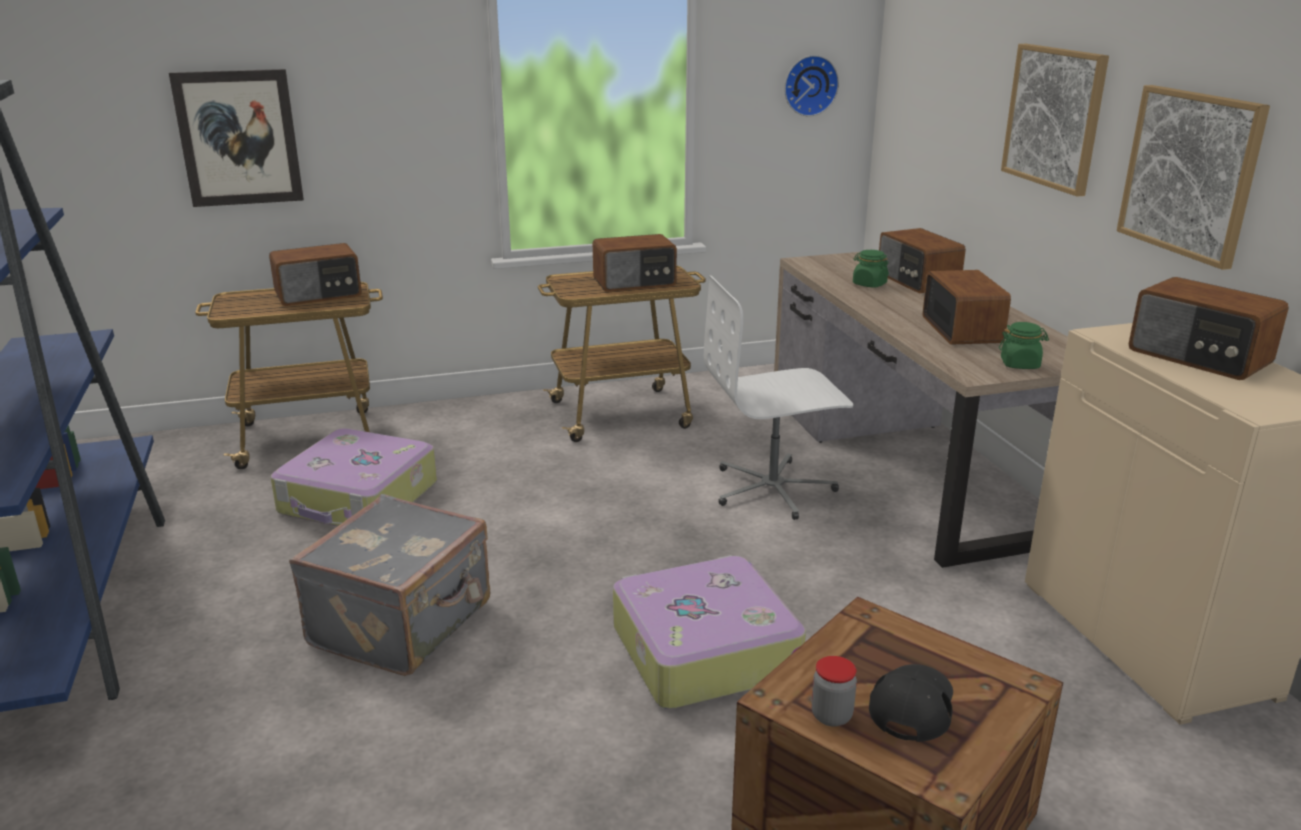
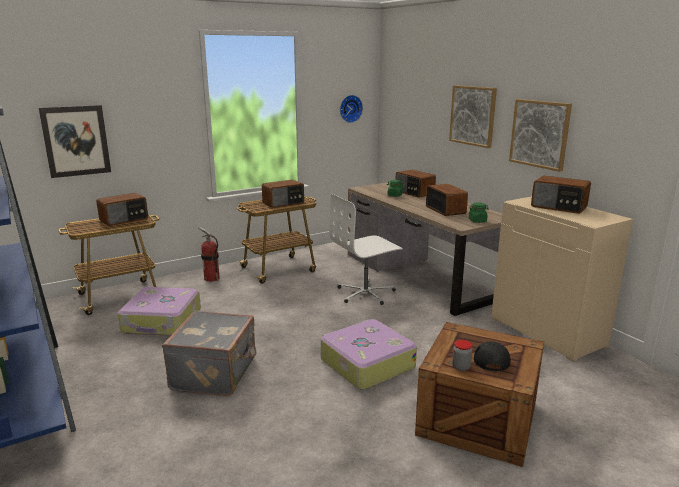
camera: 15 degrees left, 5 degrees down
(486, 420) = (211, 278): none -> fire extinguisher

